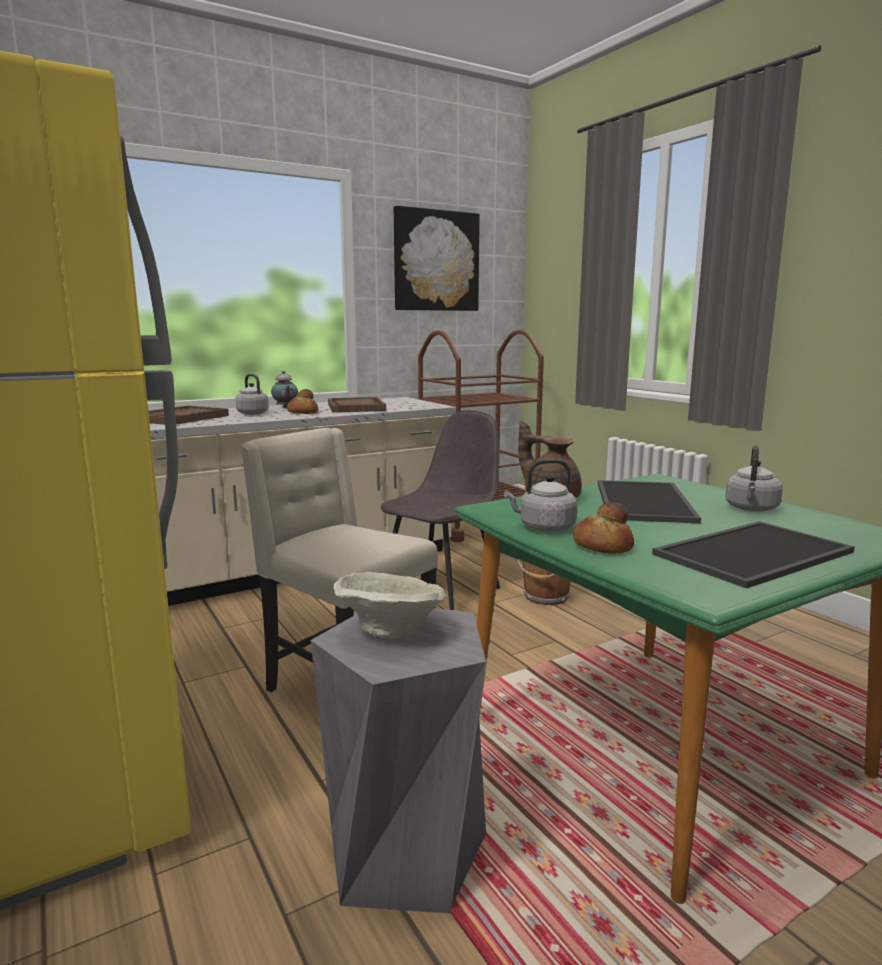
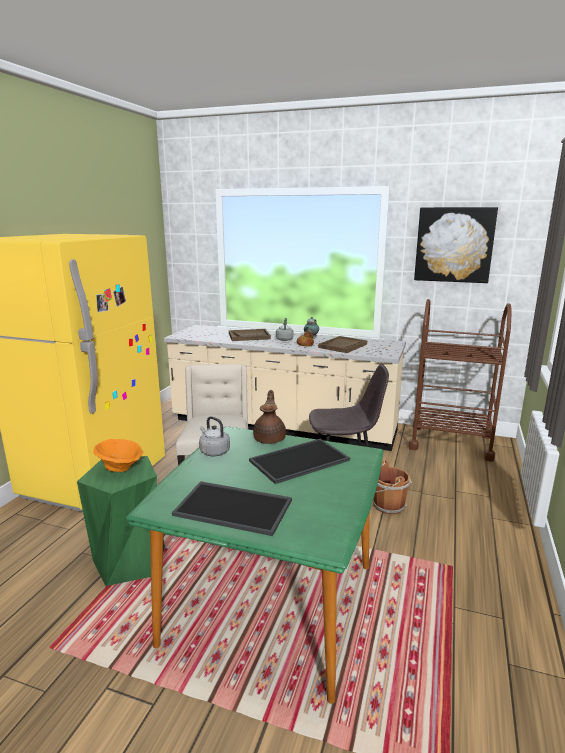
camera: 50 degrees right, 5 degrees up
(390, 632) = (120, 468): beige bowl -> orange bowl
(405, 851) = (130, 561): grey stool -> green stool
(602, 546) = (200, 470): bread -> none
(751, 509) = (331, 492): grey kettle -> none

